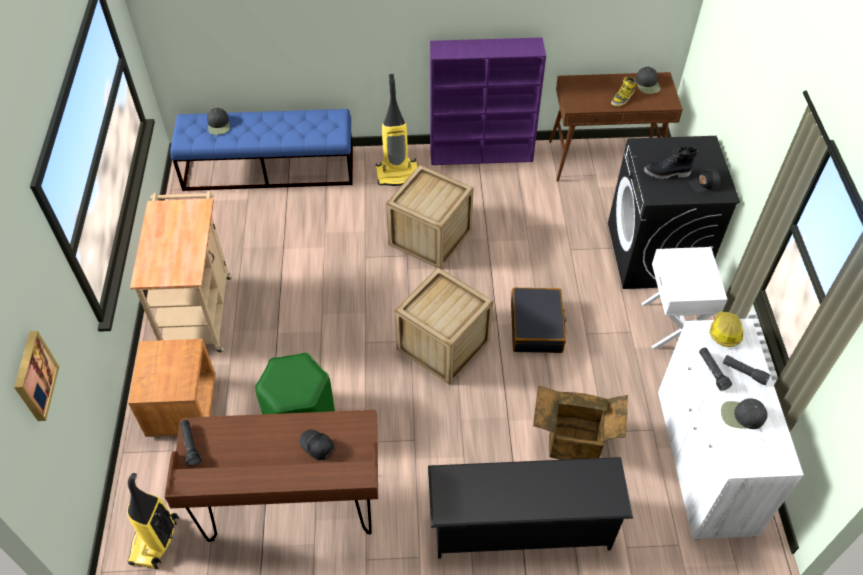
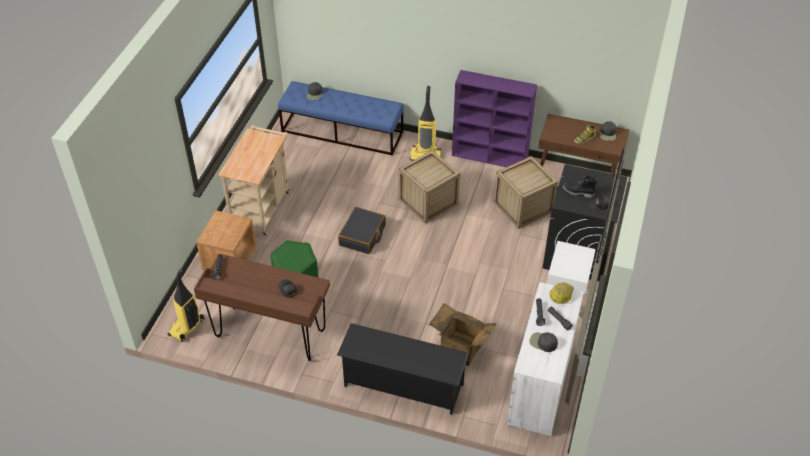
camera: 20 degrees right, 5 degrees down
(33, 376) = (145, 199): picture -> none
(443, 345) = (405, 269): crate -> crate (523, 207)
(536, 327) = (471, 275): black suitcase -> black suitcase (362, 235)

